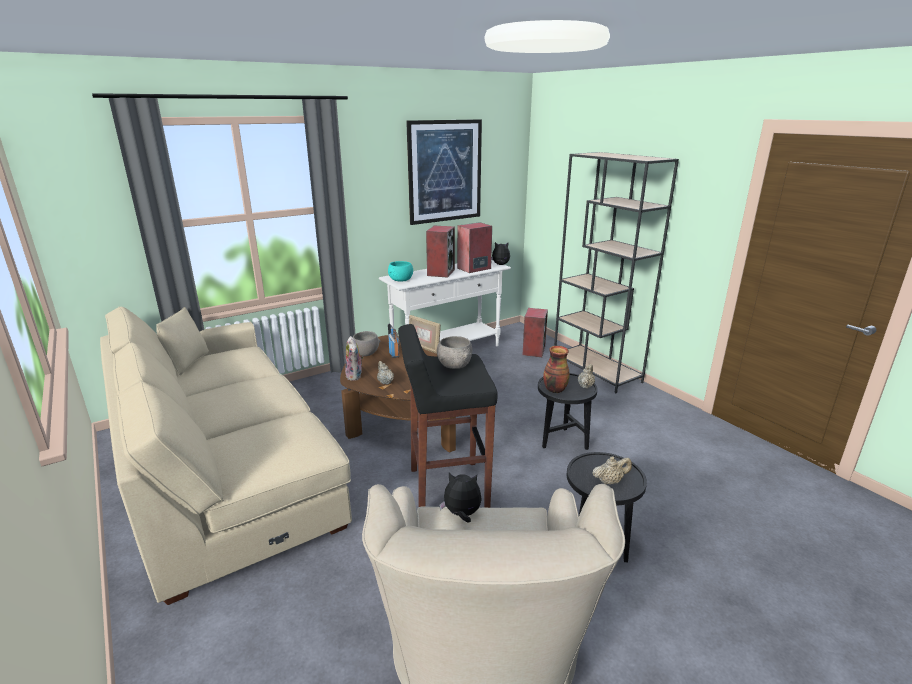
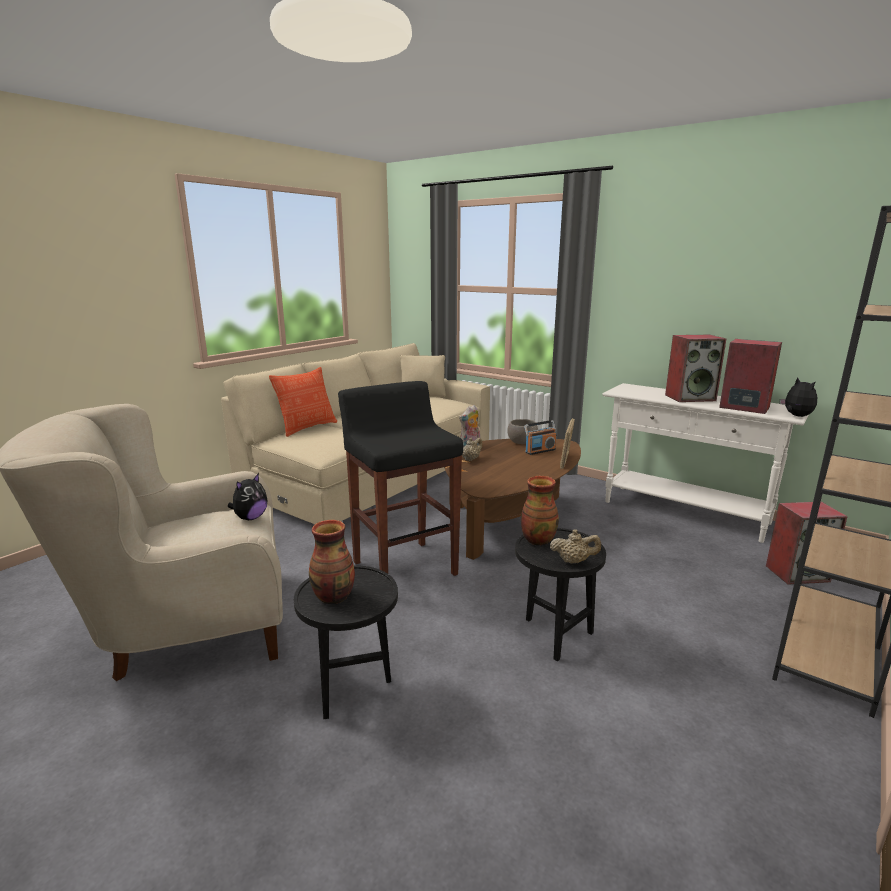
camera: 70 degrees right, 5 degrees down
(220, 450) = (307, 428): none -> orange pillow
(400, 280) = (628, 389): turquoise bowl -> none
(445, 171) = (755, 262): picture -> none
(455, 365) = (419, 433): grey bowl -> none
(462, 514) = (250, 518): plush toy -> plush toy turned 45 degrees clockwise
(610, 481) = (334, 597): beige teapot -> vase

